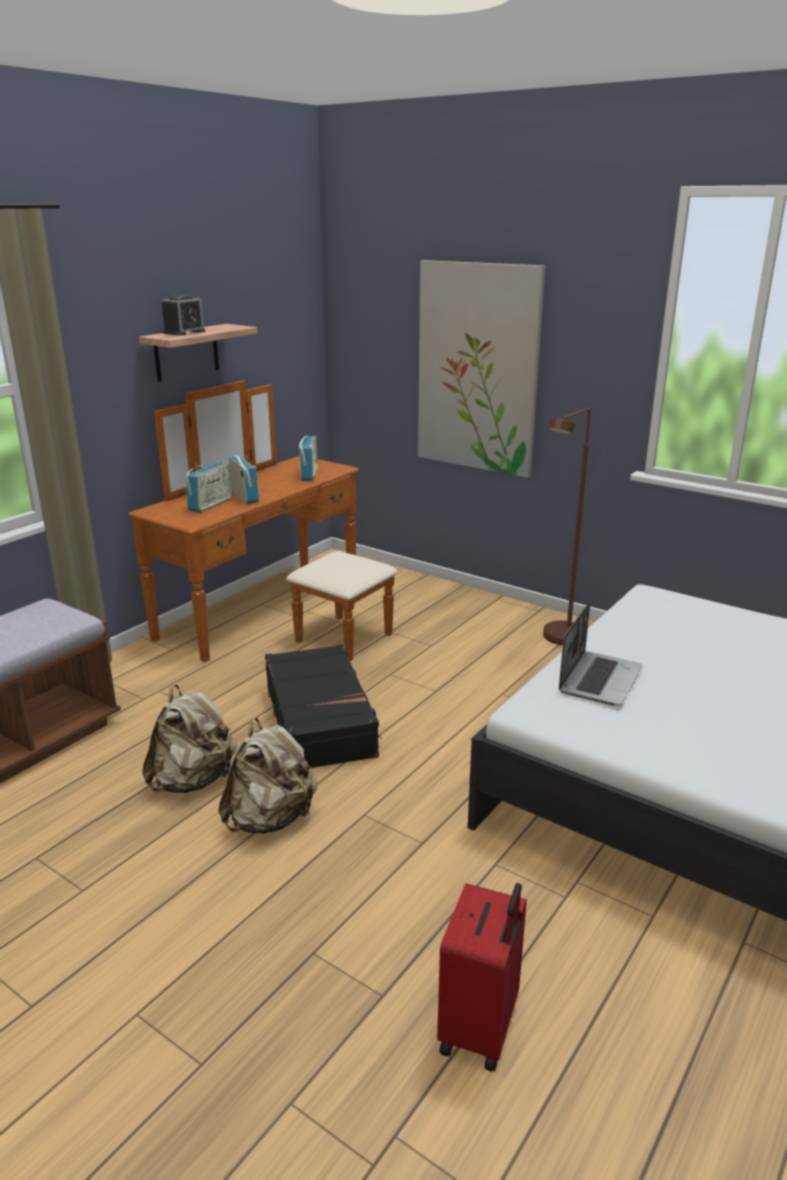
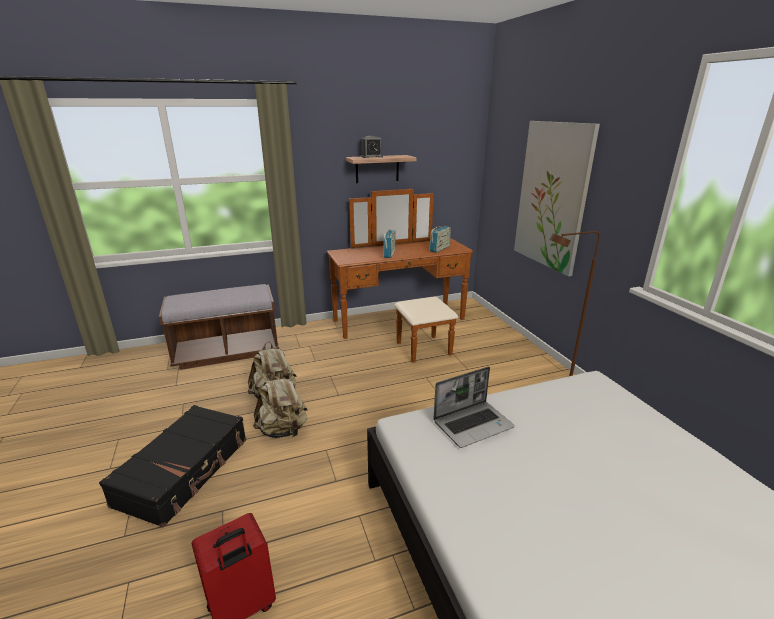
camera: 35 degrees right, 0 degrees up
(211, 504) = (367, 254): radio -> none
(320, 720) = (362, 389): black suitcase -> black suitcase (185, 471)

